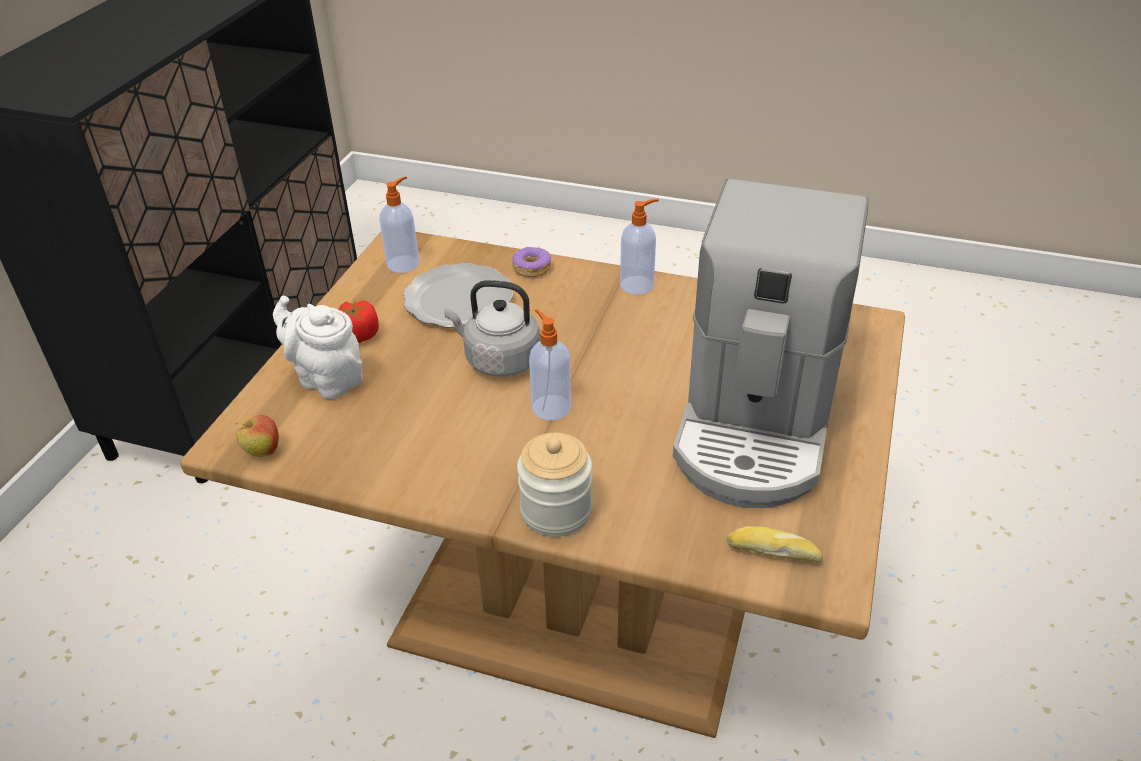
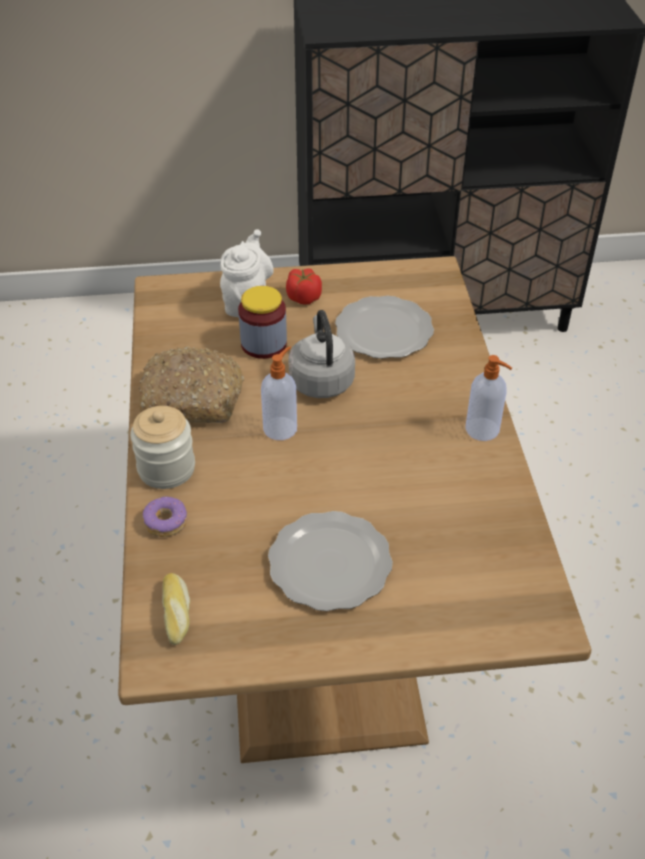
camera: 65 degrees right, 5 degrees up
(262, 452) = (159, 305): apple -> none
(404, 263) = (410, 284): soap dispenser -> none
(408, 384) = (263, 344): none -> jar
(455, 462) = (193, 398): none -> bread
(531, 268) = (458, 356): donut -> donut (166, 522)
(757, 423) = (331, 564): coffee machine -> plate

